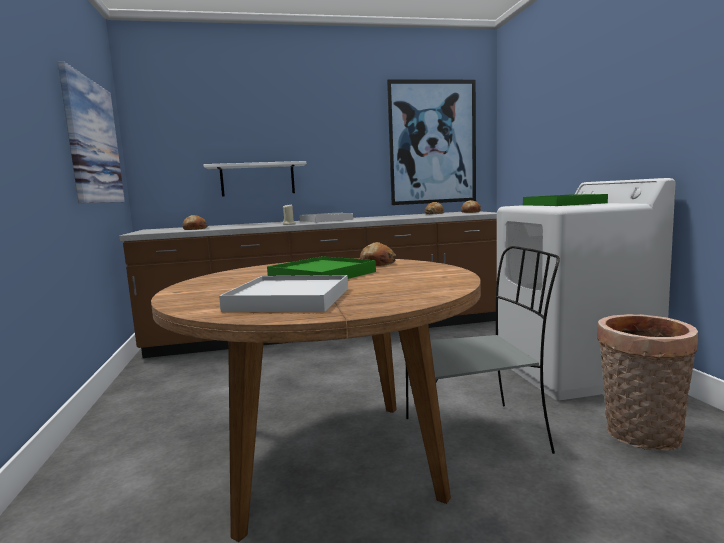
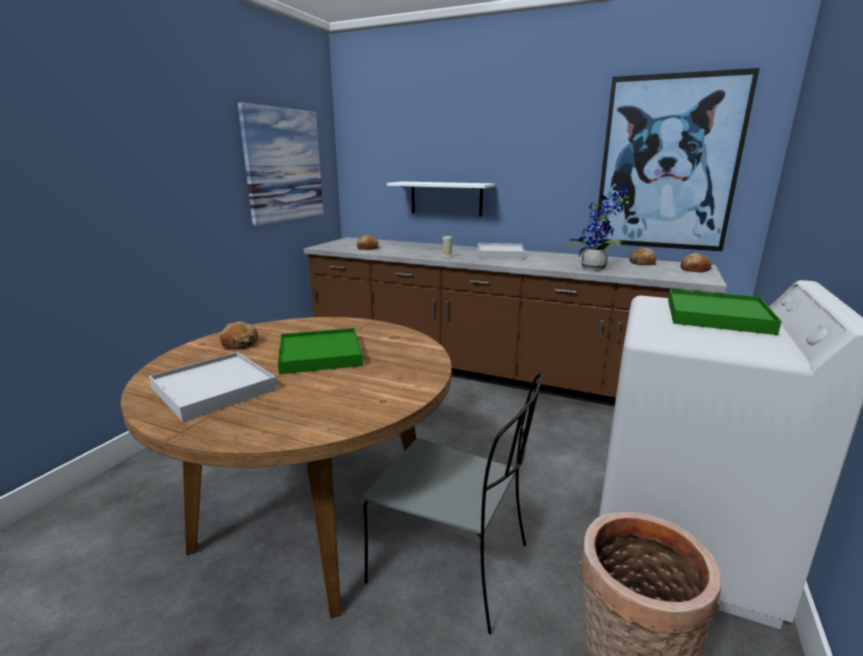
camera: 35 degrees right, 10 degrees up
(377, 263) = (402, 349): bread -> bread (239, 344)
(417, 216) = (596, 269): none -> potted plant

